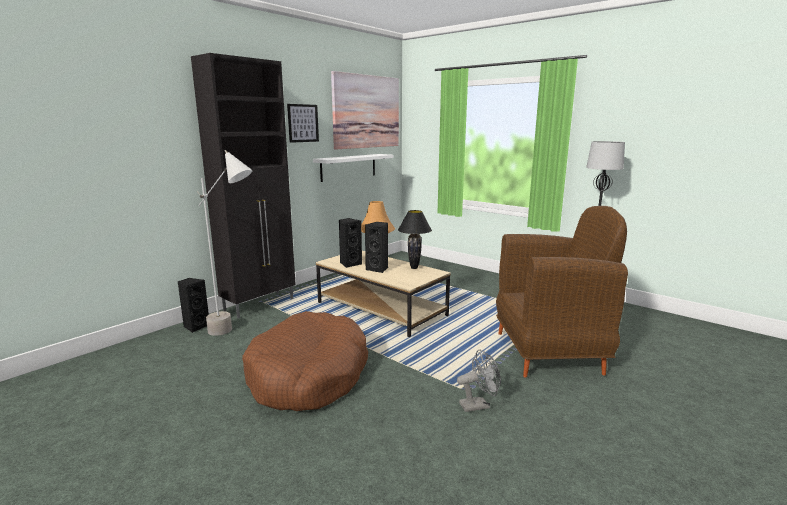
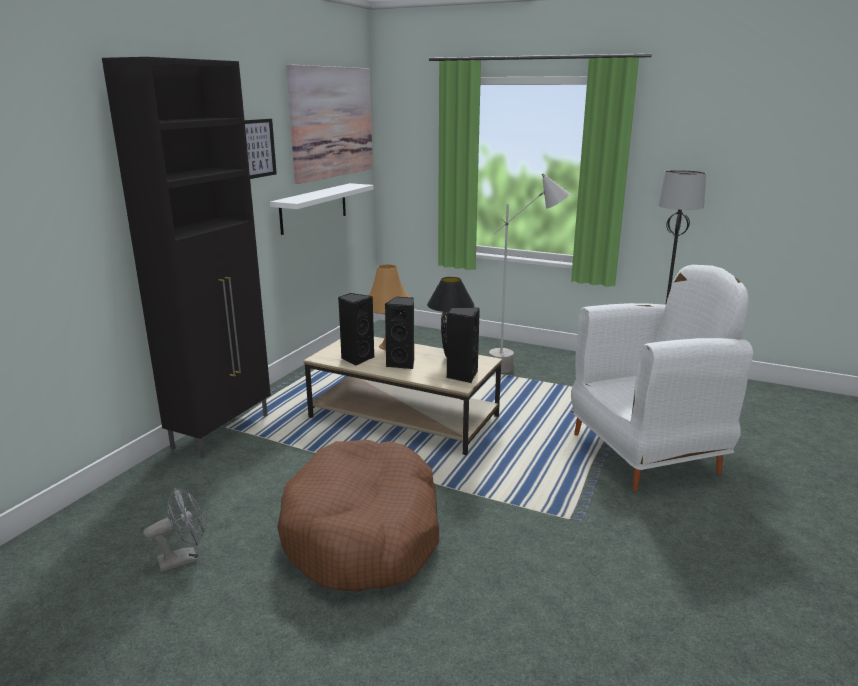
camera: 15 degrees left, 5 degrees up
(196, 326) = (143, 481): black speaker -> black speaker (462, 375)
(236, 333) = (215, 483): grey floor lamp -> grey floor lamp (521, 368)
(478, 405) = (601, 538): grey fan -> grey fan (184, 558)
(549, 353) = (646, 453): brown armchair -> white armchair

